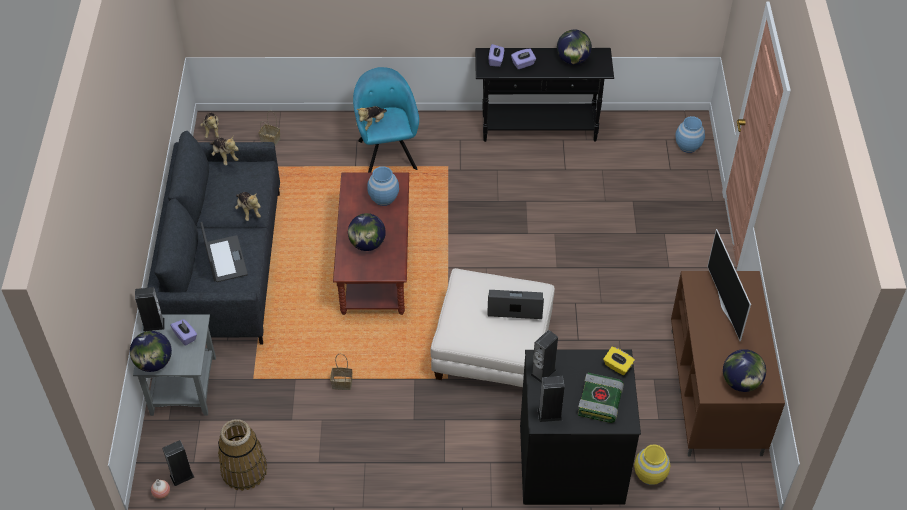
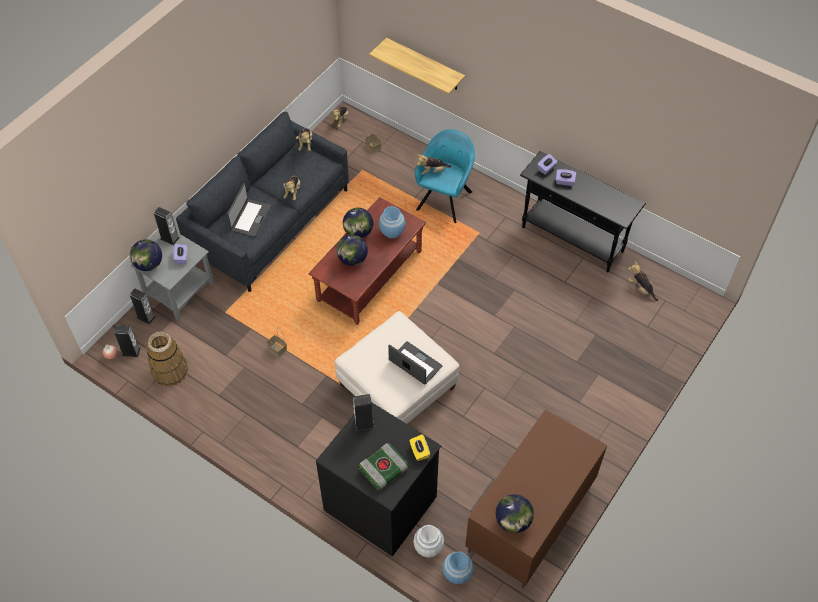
camera: 35 degrees right, 5 degrees up
(308, 14) = (425, 64): none -> shelf
(549, 414) = (341, 456): speaker -> speaker (146, 317)
(572, 60) = (606, 198): globe -> globe (358, 232)
(637, 140) = (641, 288): none -> plush toy
(650, 475) = (428, 547): yellow vase -> white vase
(687, 146) = (678, 315): blue vase -> blue vase (457, 573)
(726, 307) = (554, 457): television -> none

